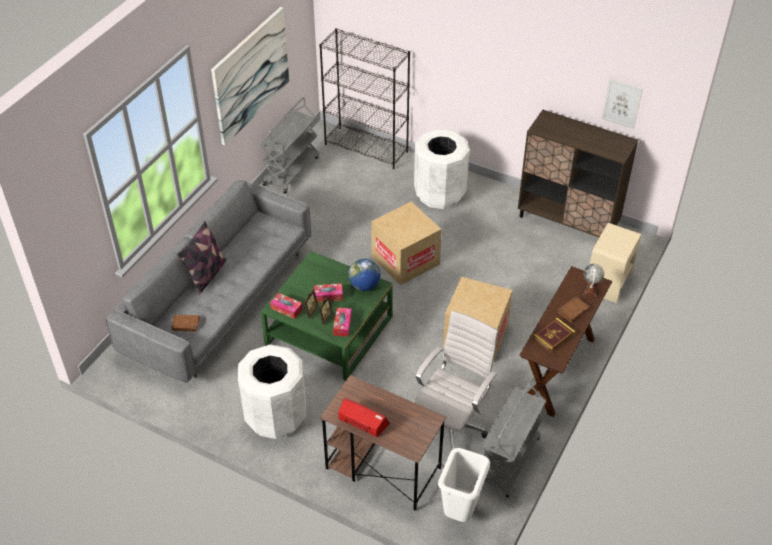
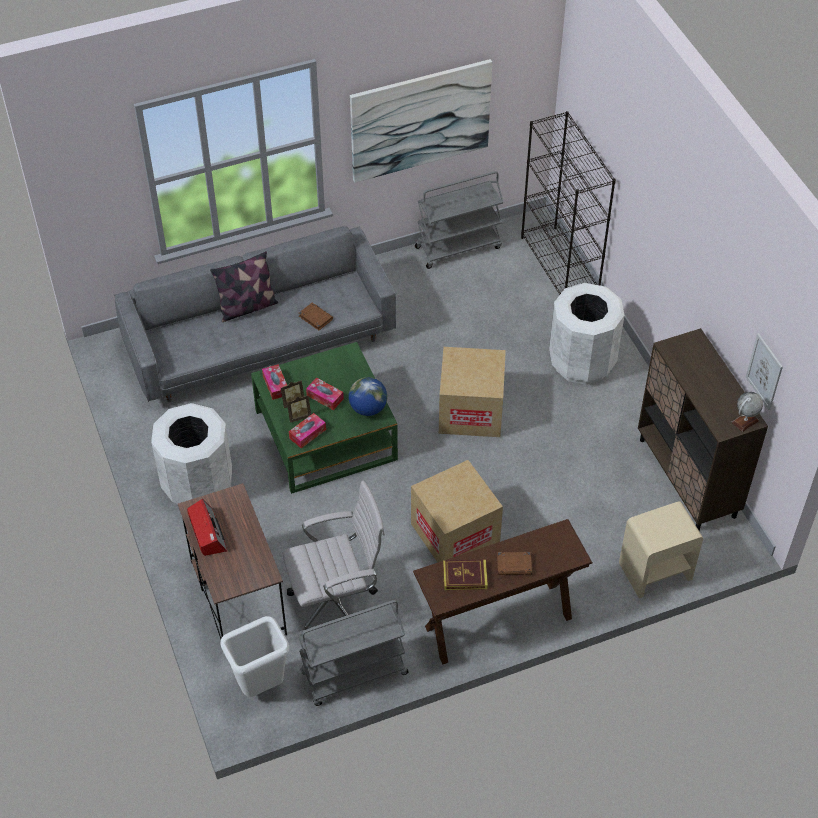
camera: 40 degrees right, 5 degrees up
(185, 324) = (182, 343): brown book -> brown book (315, 318)
(590, 289) = (559, 555): globe -> globe (745, 421)

